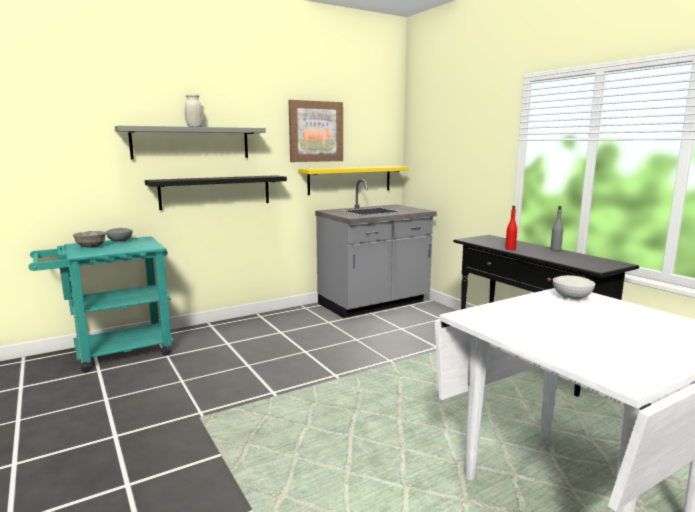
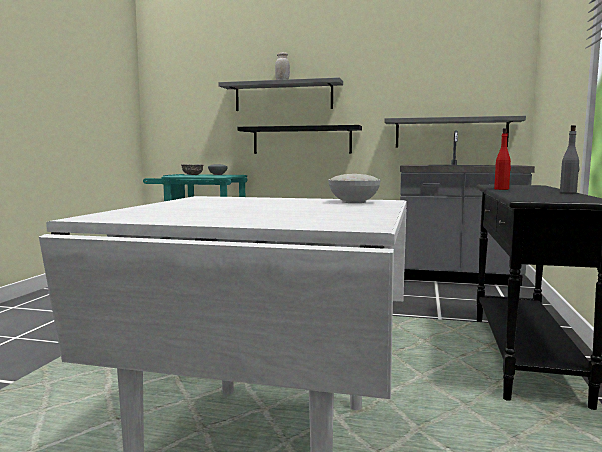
camera: 45 degrees right, 5 degrees down
(315, 131) = (408, 80): picture -> none
(350, 179) = (450, 133): yellow shelf -> grey shelf

